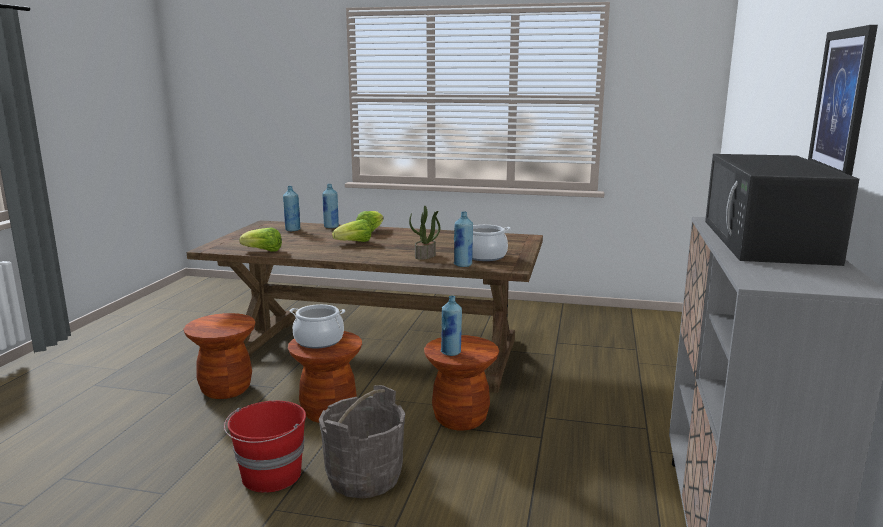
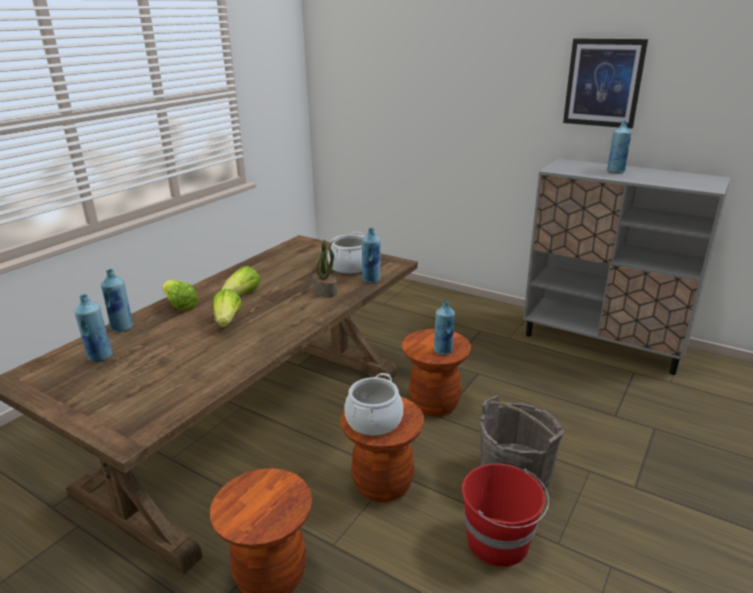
camera: 70 degrees left, 10 degrees up
(263, 251) = (200, 387): lettuce -> lettuce (242, 295)
(767, 241) = (615, 171): black microwave -> blue bottle

